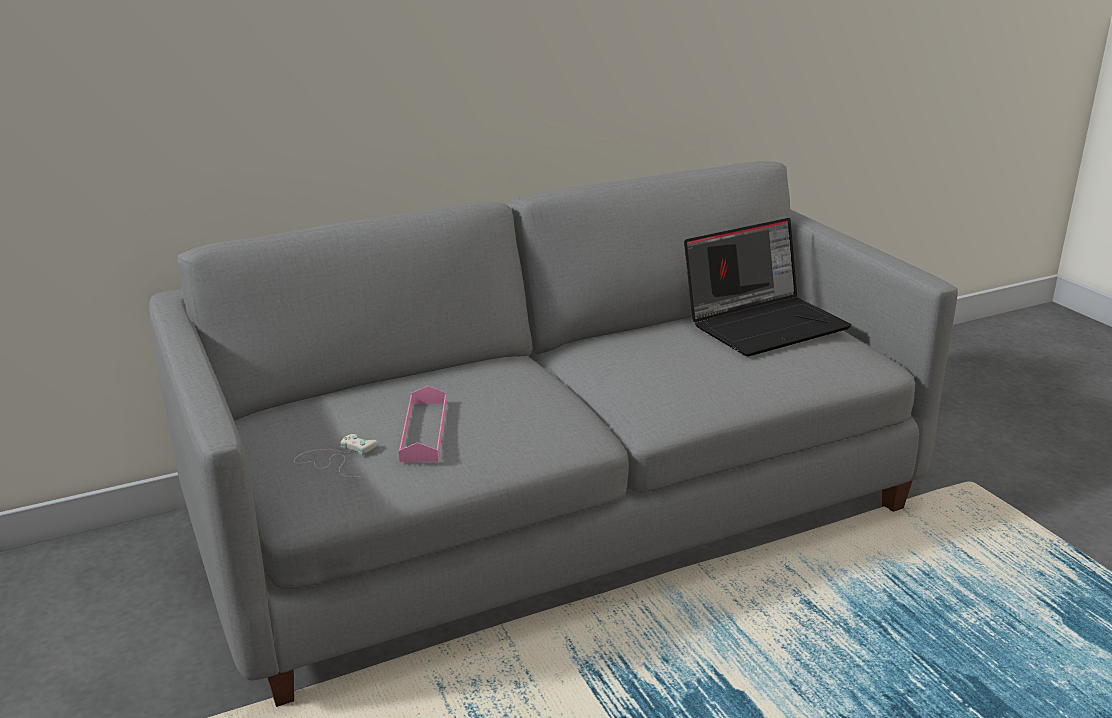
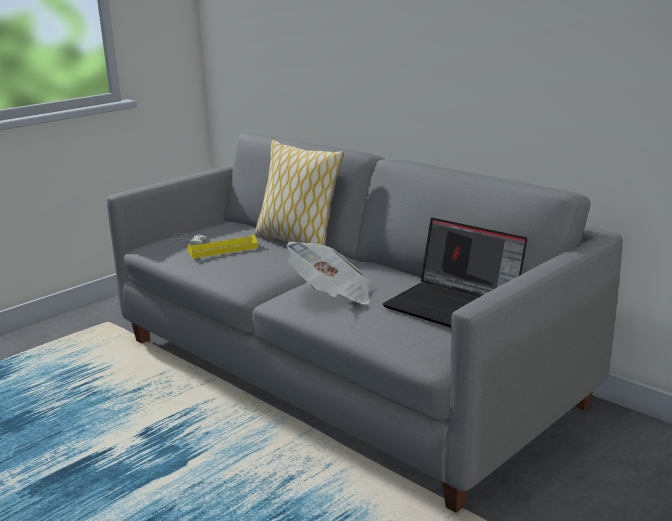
camera: 70 degrees right, 5 degrees down
(424, 431) = (223, 250): pink tray -> yellow tray
(447, 372) = (298, 242): none -> pillow
(681, 379) = (332, 294): none -> newspaper

